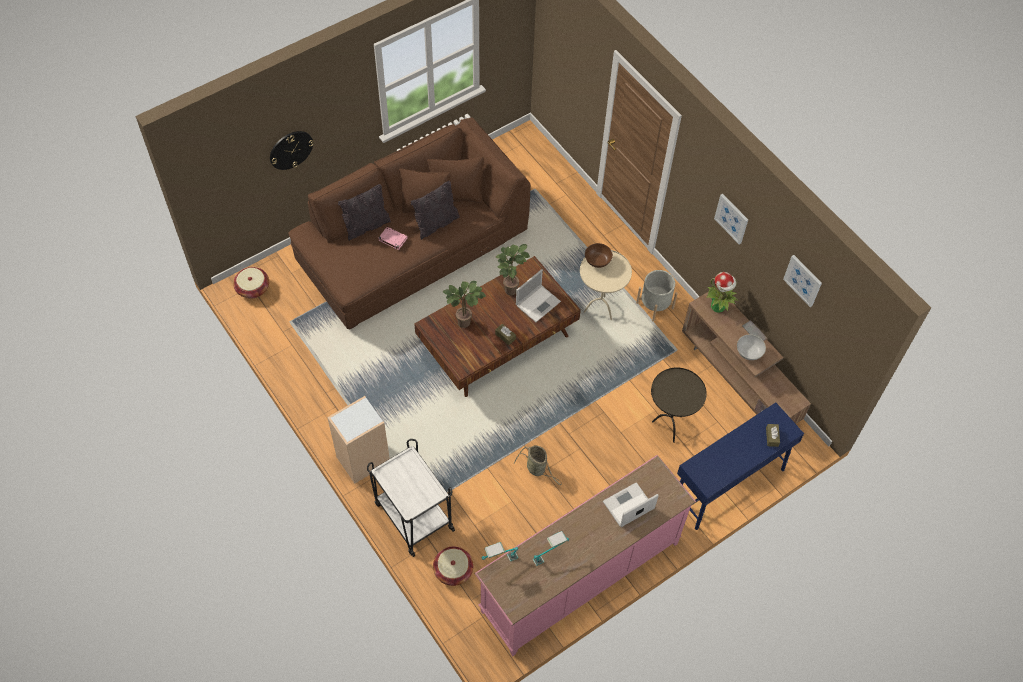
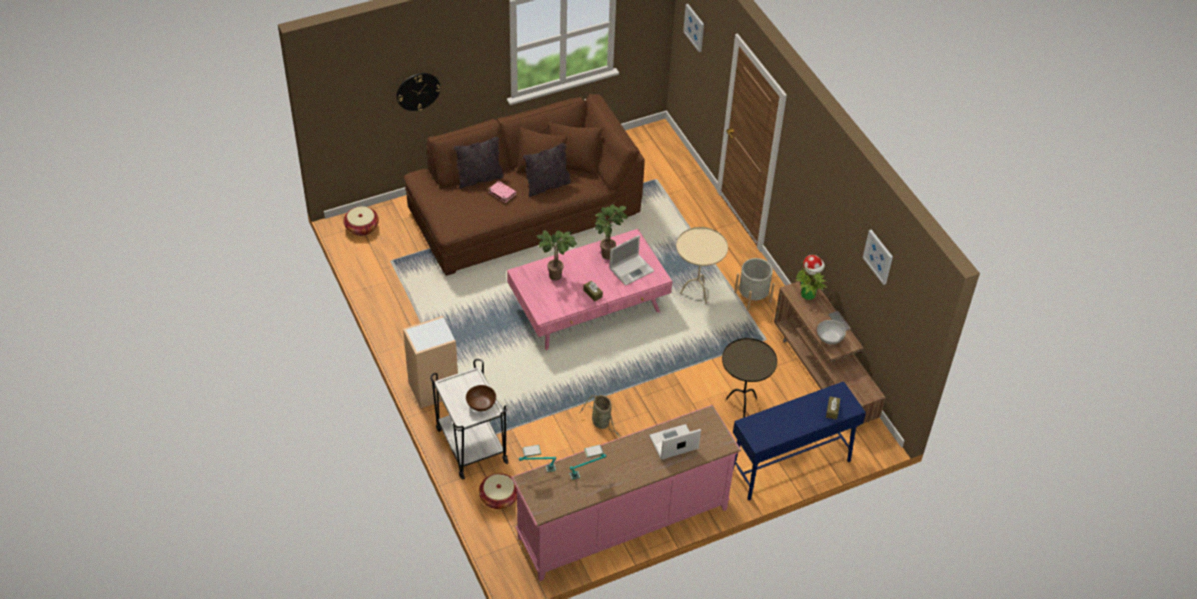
camera: 10 degrees right, 10 degrees down
(498, 341) = (589, 306): brown coffee table -> pink coffee table
(597, 261) = (696, 237): brown bowl -> brown bowl (481, 405)
(732, 218) = (824, 199): picture -> picture (694, 27)

